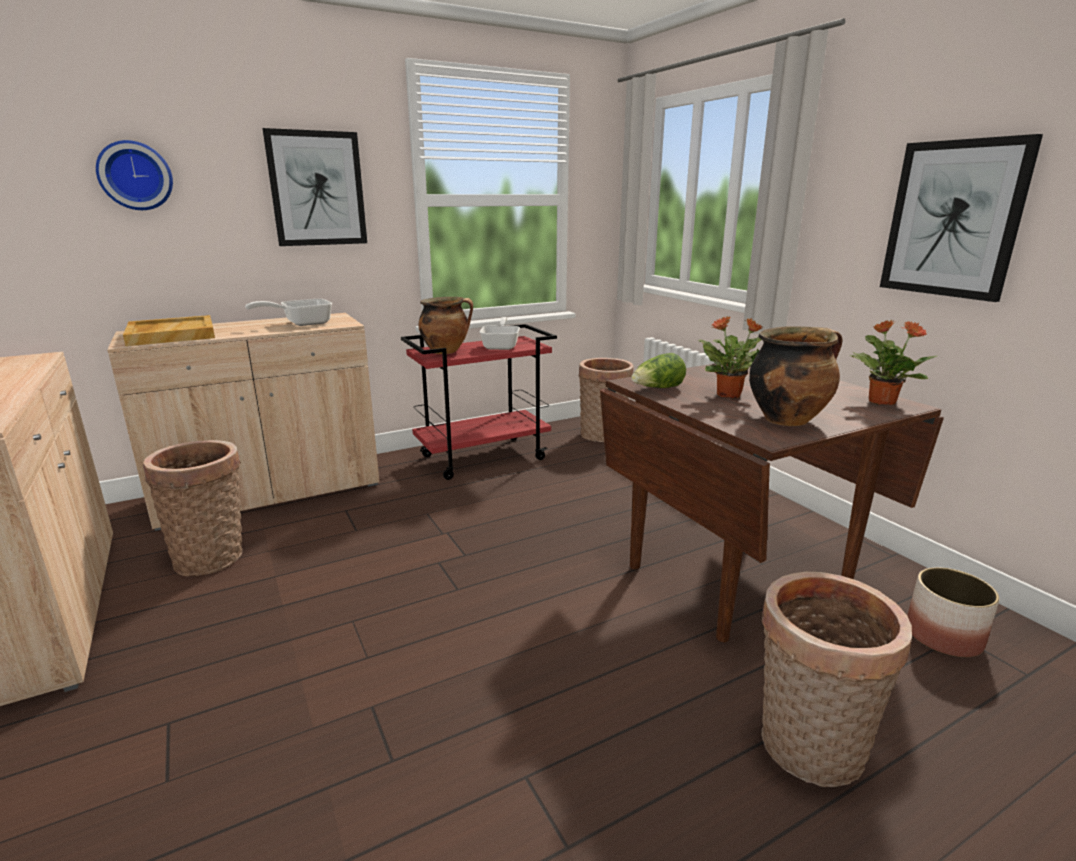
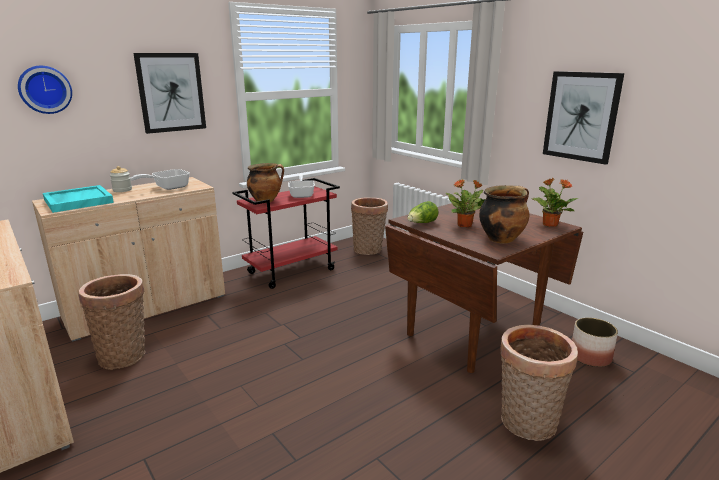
camera: 10 degrees left, 0 degrees up
(171, 334) = (78, 201): beige tray -> turquoise tray
(240, 324) = (122, 190): none -> jar

